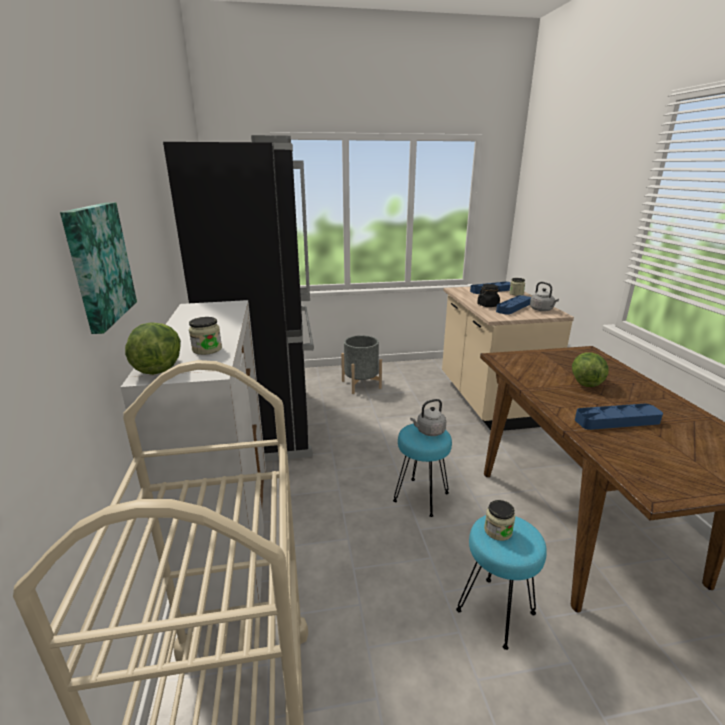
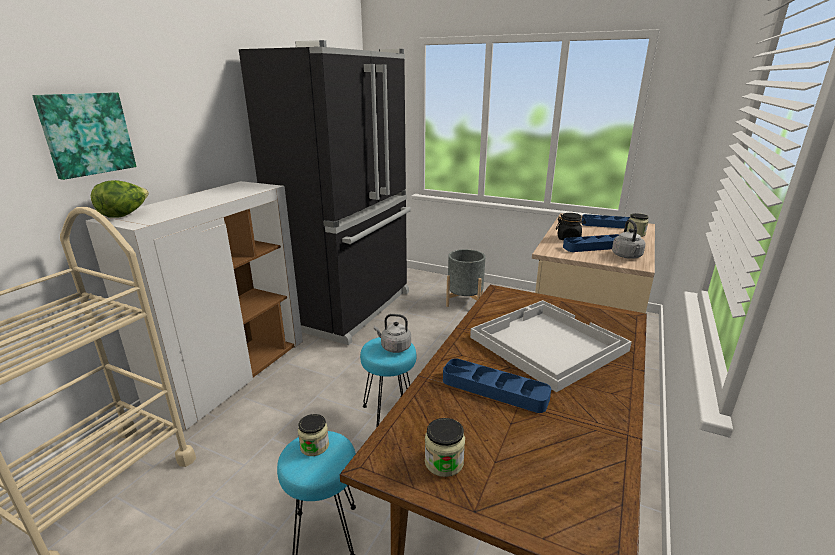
camera: 35 degrees right, 0 degrees up
(207, 349) = (172, 211): jar -> jar (444, 462)
(585, 382) = (546, 344): lettuce -> white tray

